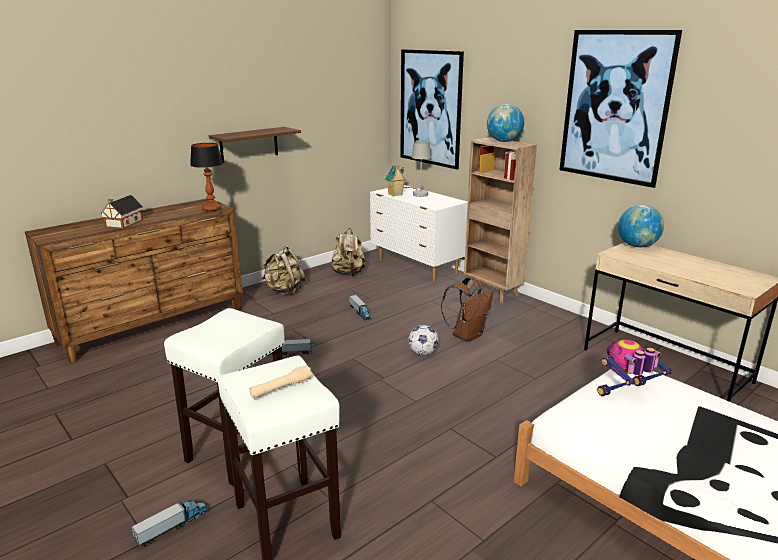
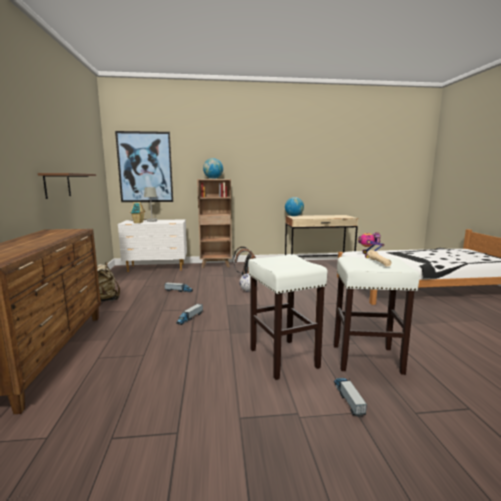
camera: 55 degrees left, 10 degrees down
(123, 223) = (28, 246): toy house -> none
(212, 209) = (77, 231): table lamp -> none
(348, 274) = (125, 281): beige backpack -> none
(615, 107) = (268, 156): picture -> none

